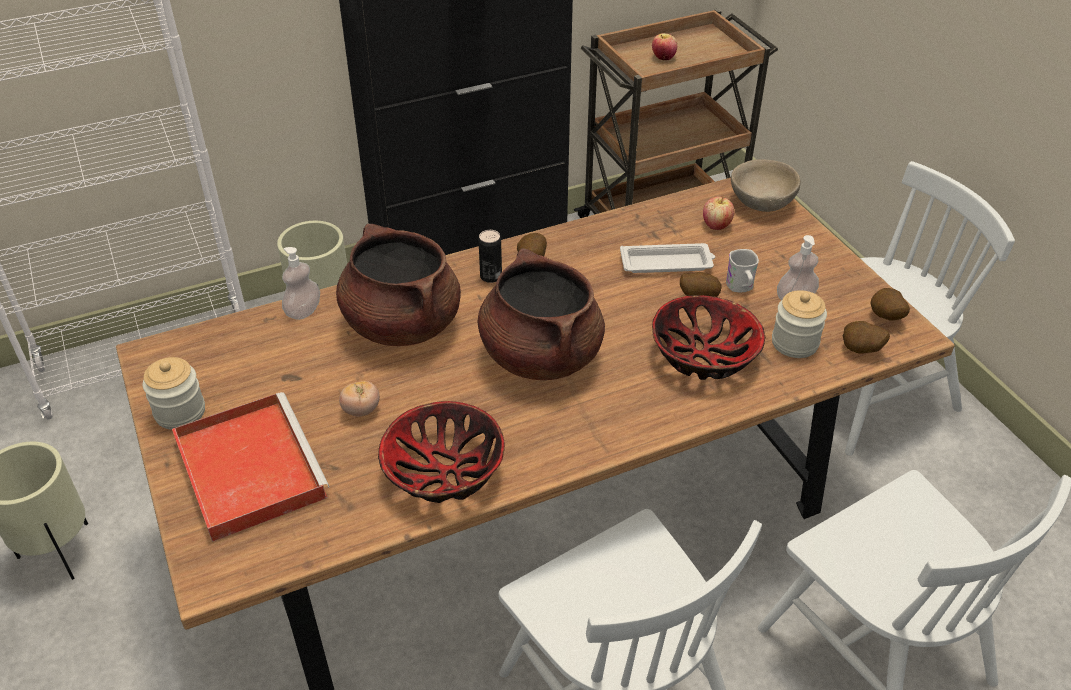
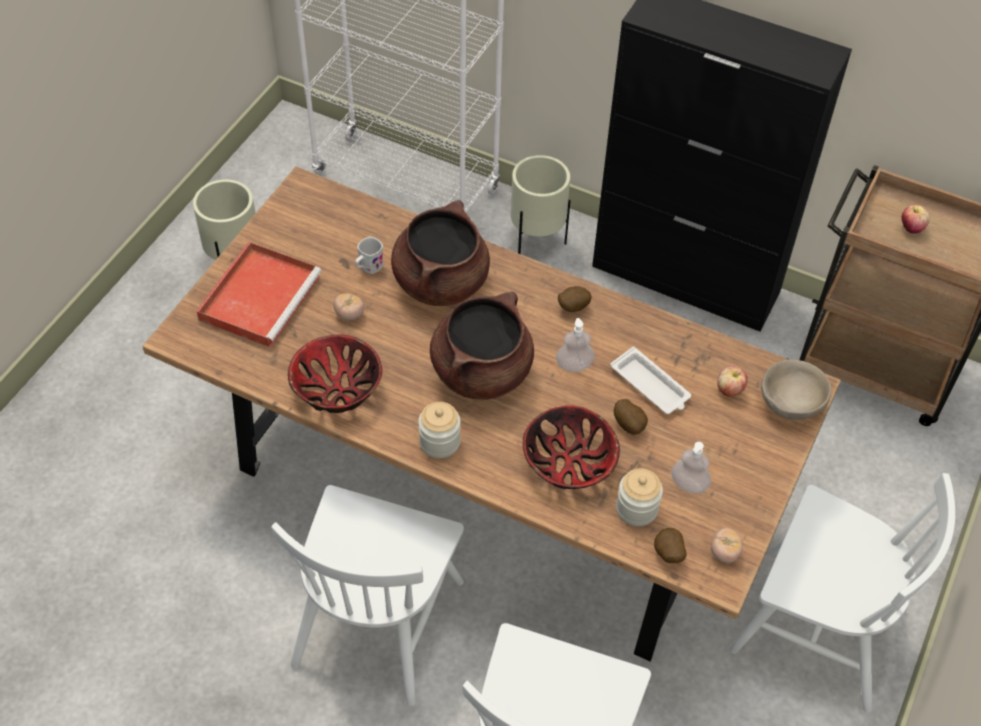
camera: 50 degrees right, 10 degrees up
(180, 412) = (272, 235): jar -> jar (439, 442)
(303, 311) = (405, 227): soap dispenser -> soap dispenser (574, 365)
(491, 276) = (533, 296): can -> none
(741, 287) = (668, 444): white mug -> white mug (368, 267)
(885, 318) = (724, 553): potato -> tomato

